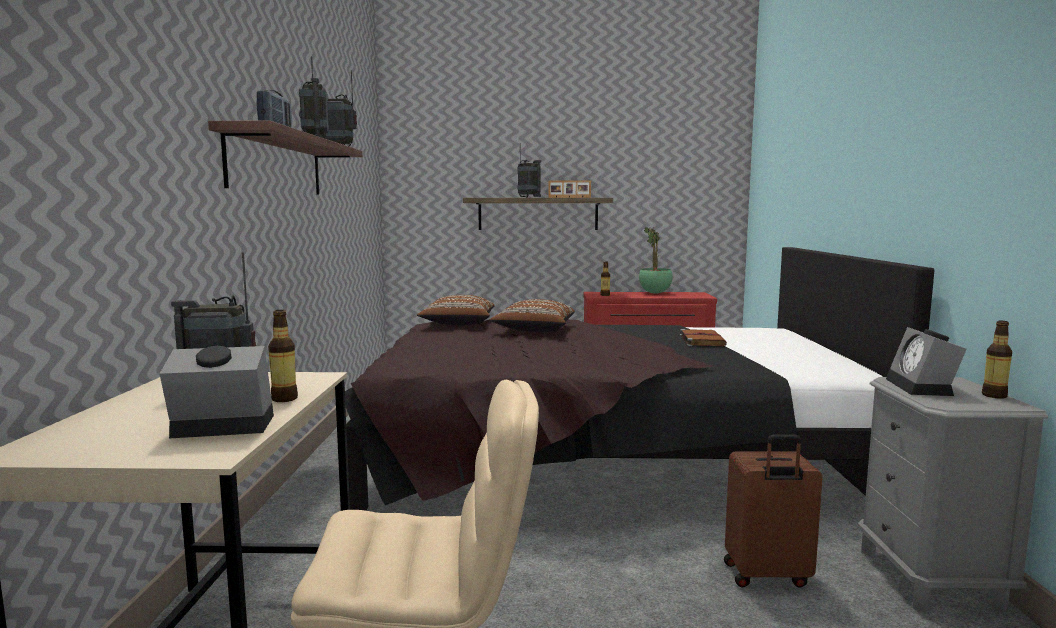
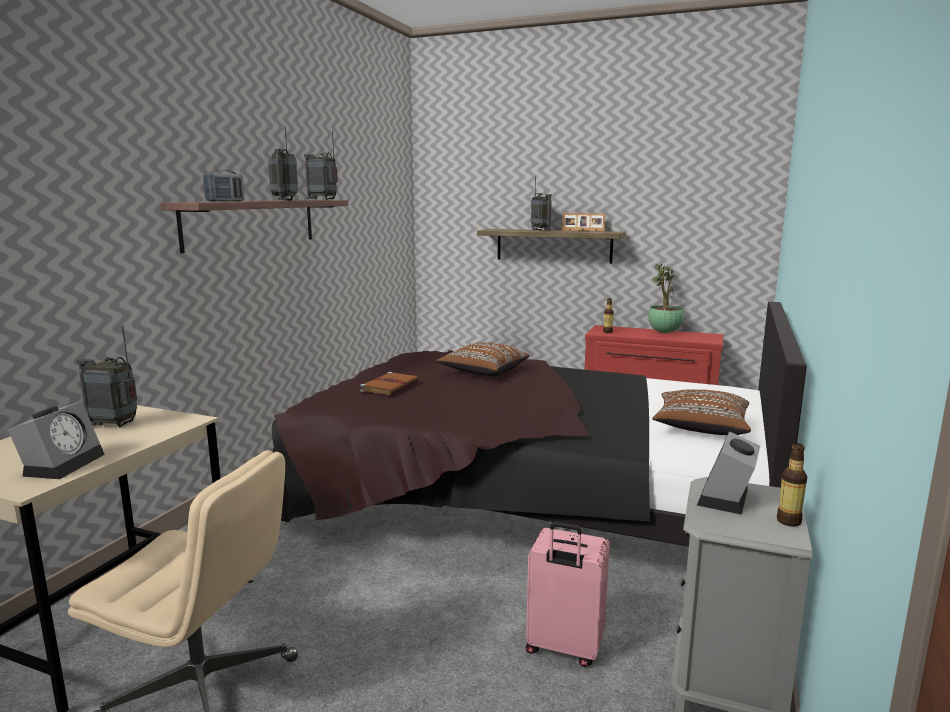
camera: 20 degrees right, 5 degrees up
(219, 428) = (63, 464): alarm clock -> alarm clock turned 90 degrees clockwise
(284, 399) = (138, 440): bottle -> none
(457, 324) = (430, 357): brown pillow -> brown pillow (701, 428)
(701, 340) = (634, 399): brown book -> brown book (390, 386)
(766, 576) = (563, 648): brown suitcase -> pink suitcase

